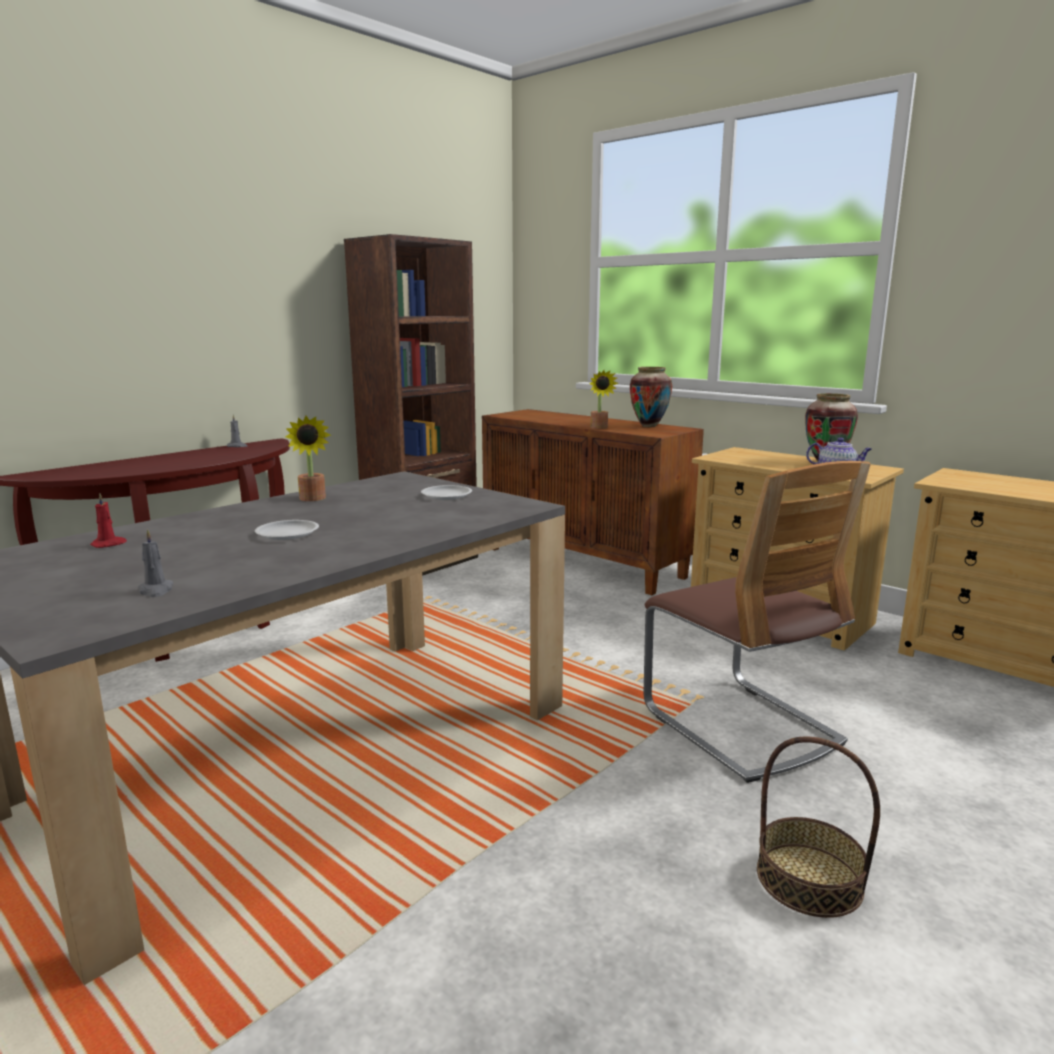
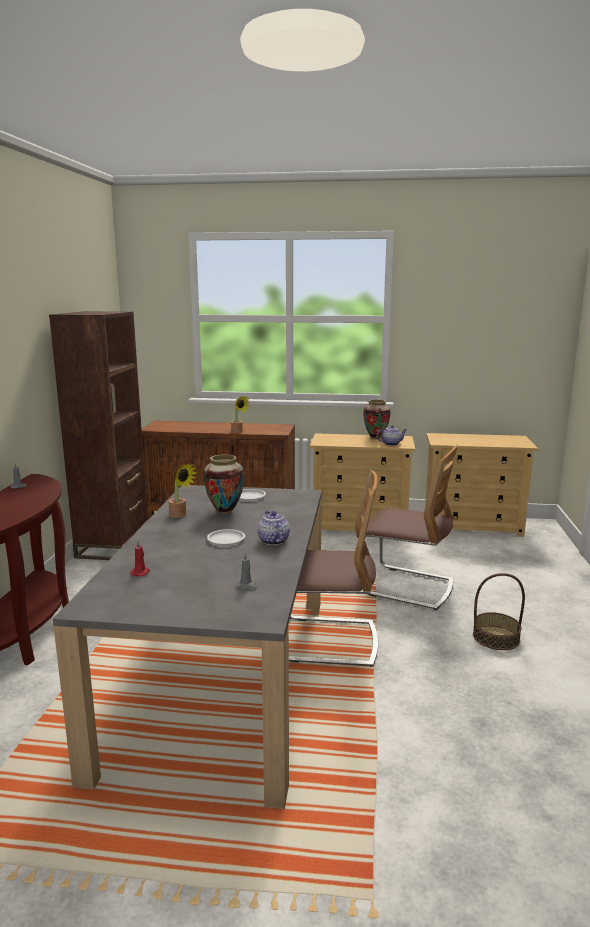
camera: 35 degrees left, 0 degrees up
(336, 548) = (273, 541): none -> teapot
(497, 762) = (326, 641): none -> chair
(649, 426) = (262, 426): vase -> vase (225, 512)

